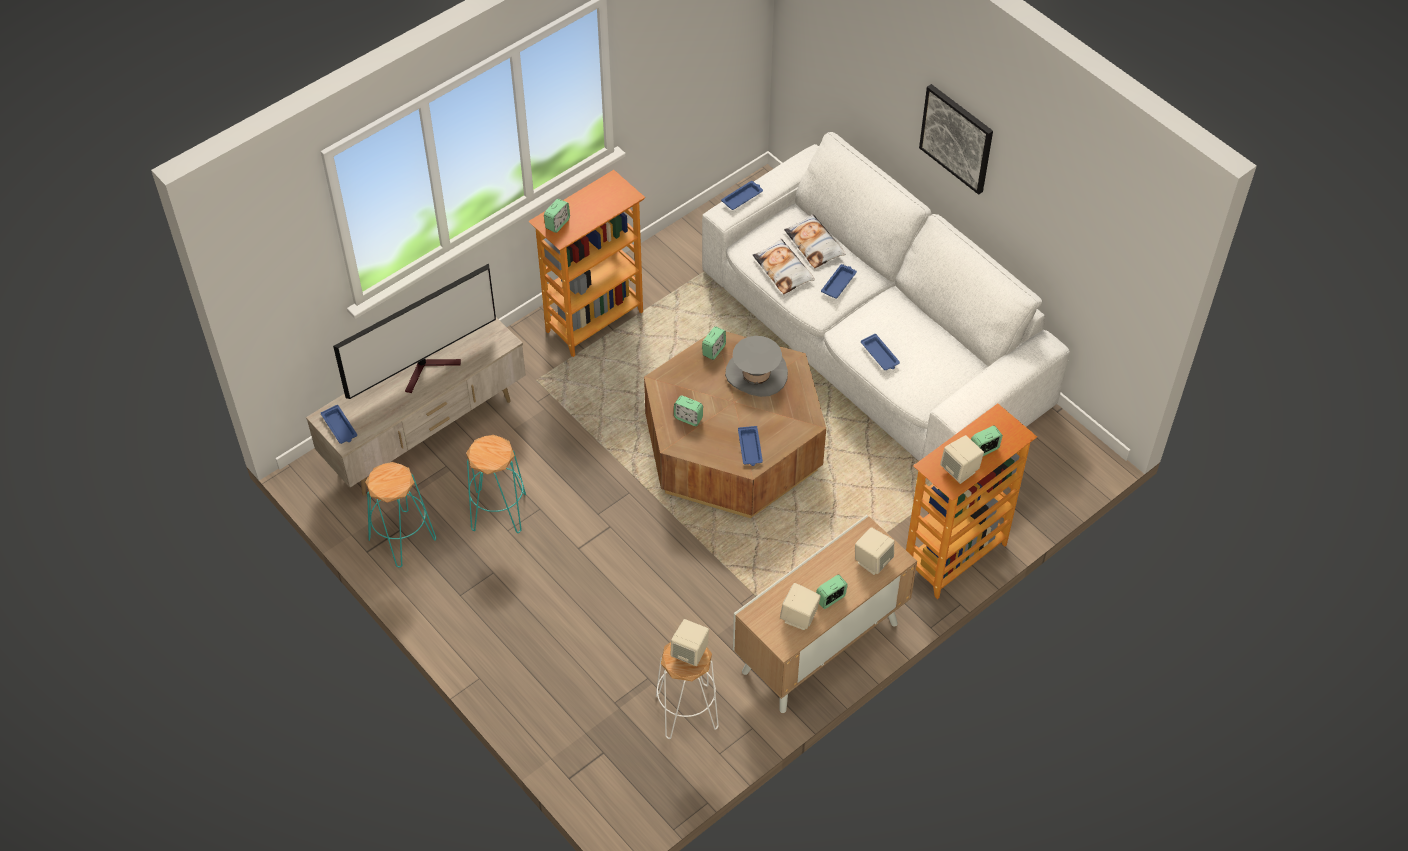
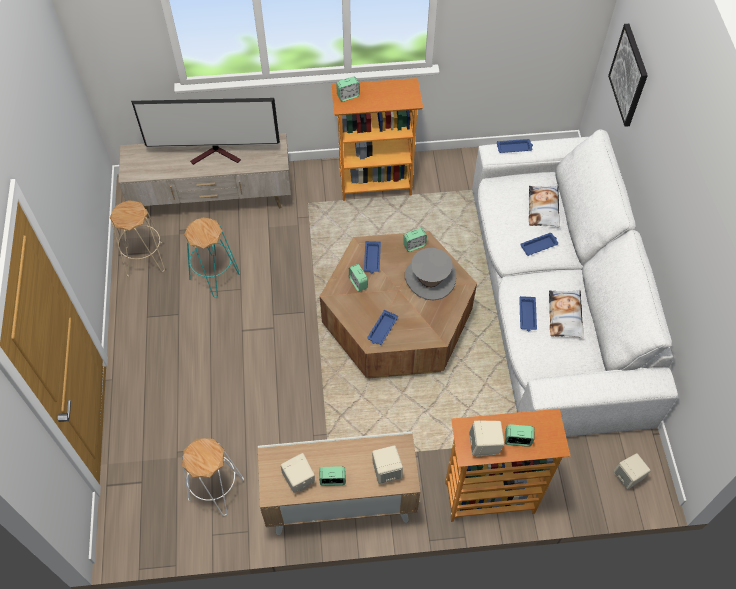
camera: 35 degrees right, 5 degrees up
(340, 427) = (133, 163): blue tray -> blue tray (372, 258)
(402, 538) = (145, 259): turquoise stool -> beige stool
(690, 653) = (207, 455): beige speaker -> beige speaker (628, 477)
(783, 270) = (507, 215): pillow -> pillow (565, 316)
(957, 138) = (674, 176): picture -> picture (629, 75)

